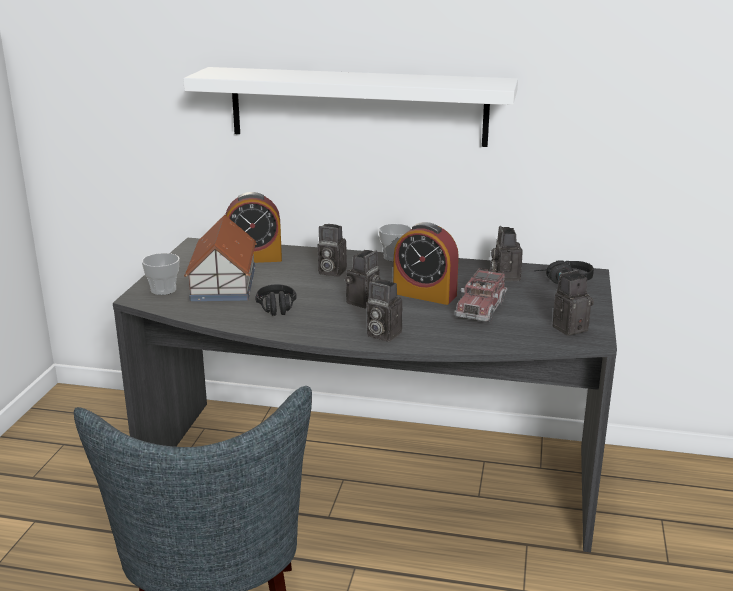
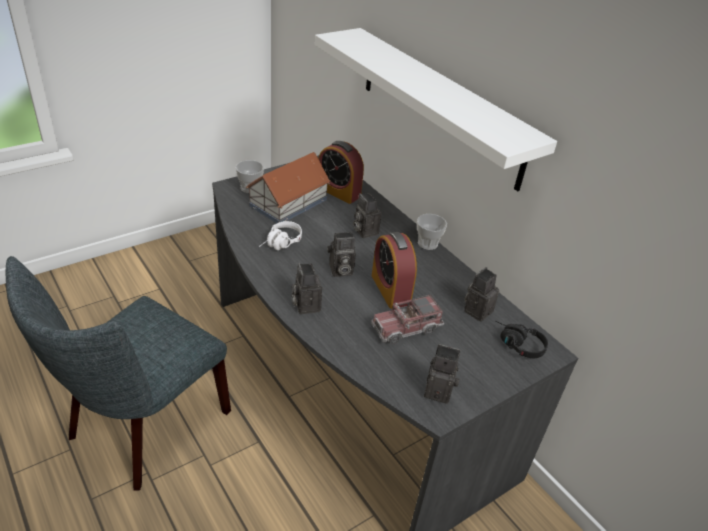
camera: 40 degrees right, 15 degrees up
(277, 311) = (280, 244): black headphones -> white headphones

